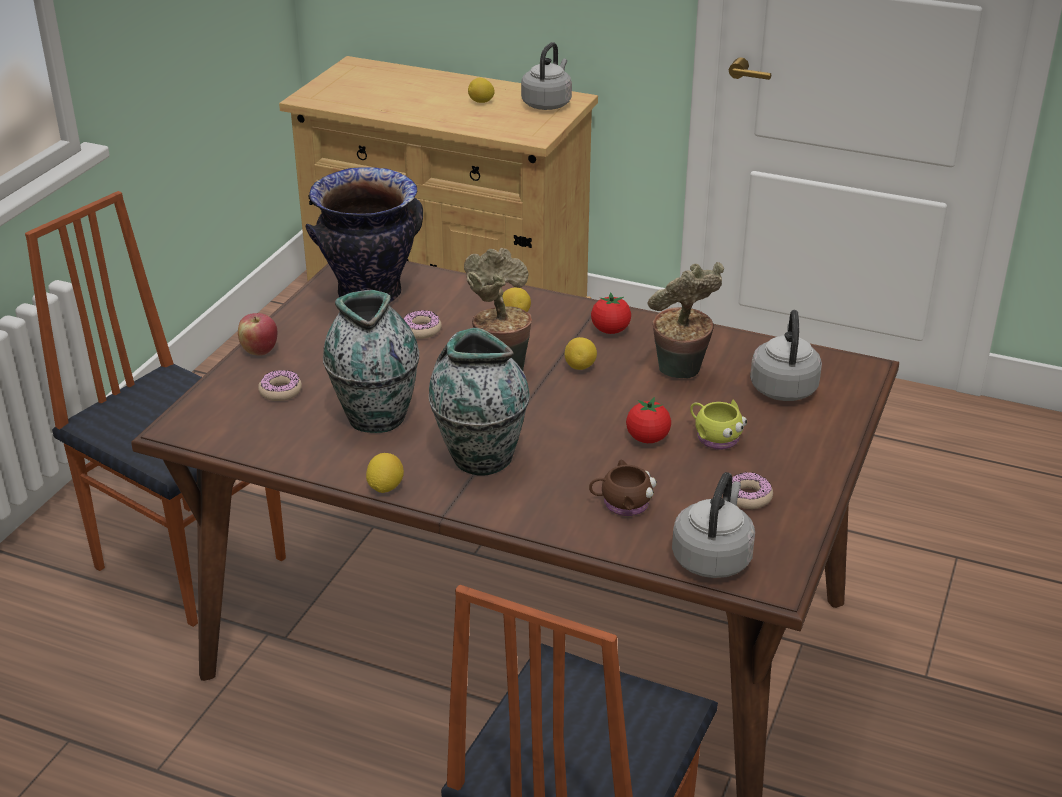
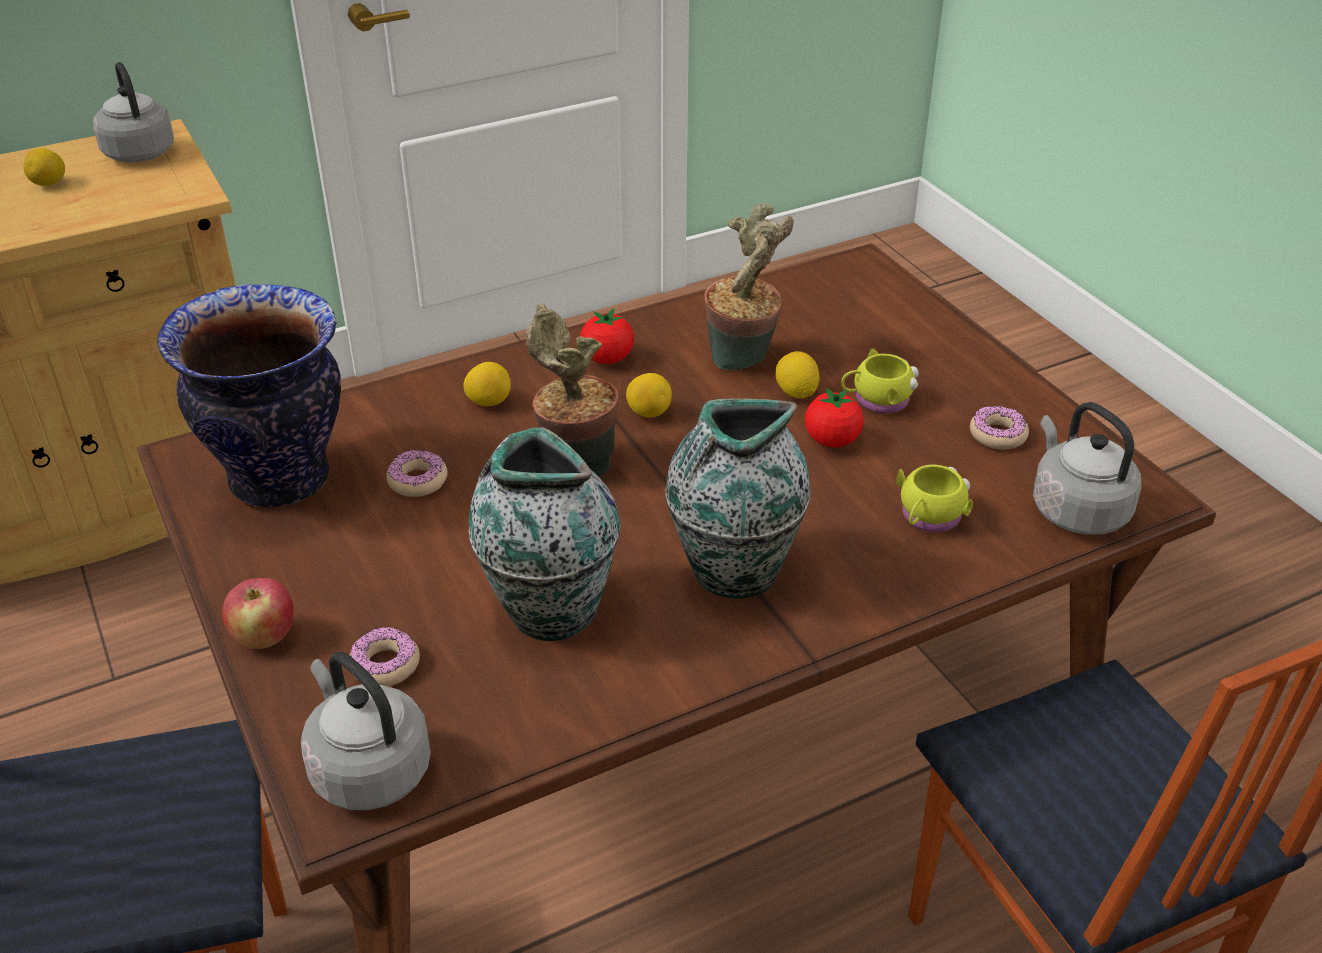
camera: 50 degrees left, 5 degrees up
(385, 487) = (706, 678): lemon -> lemon (796, 393)
(622, 504) = (928, 518): brown mug -> yellow mug
(783, 386) = (840, 318): grey kettle -> grey kettle (367, 768)

